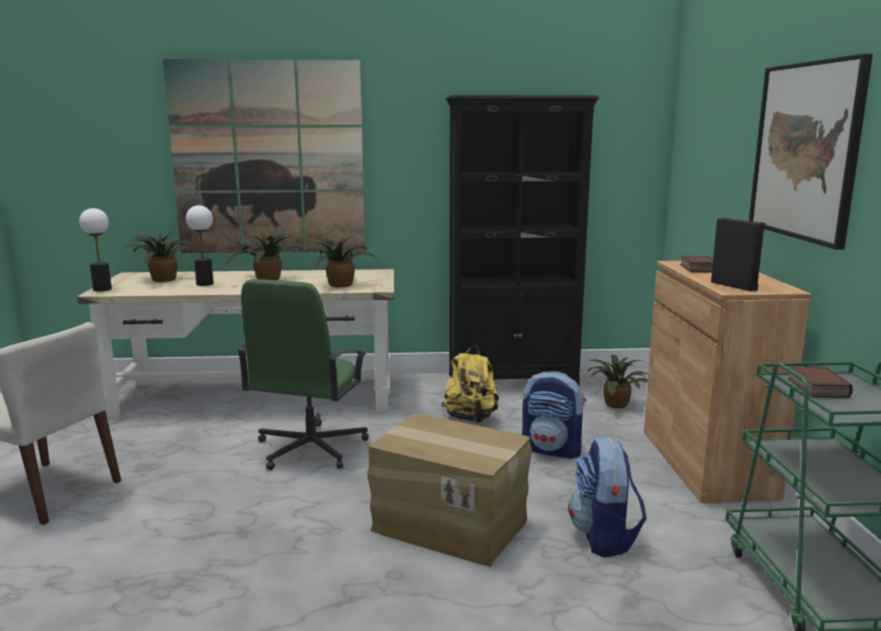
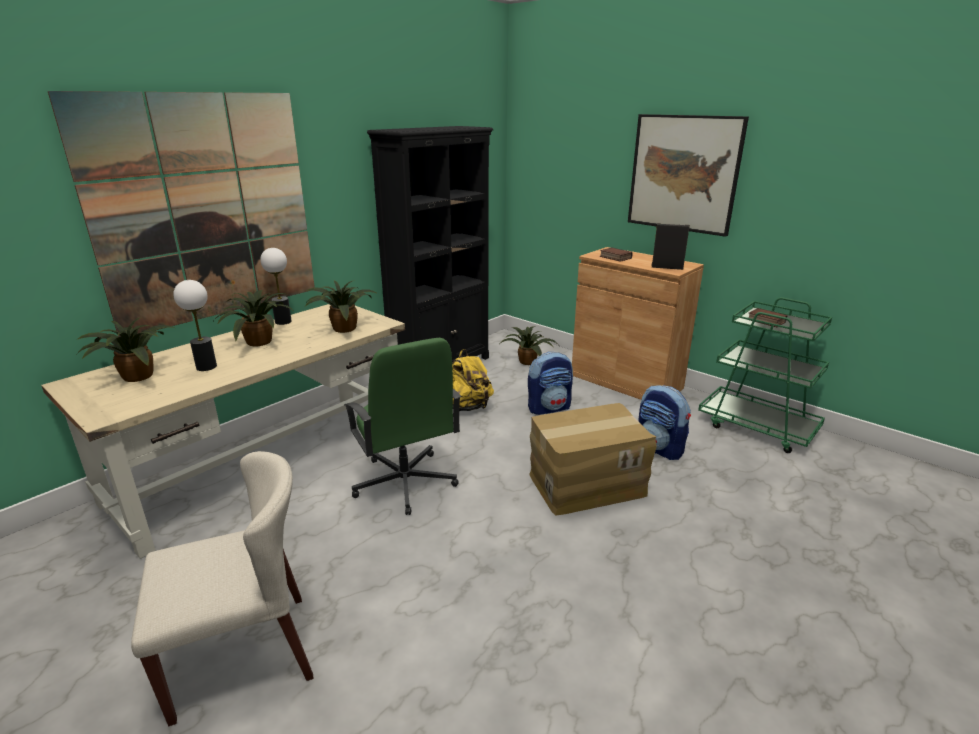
camera: 45 degrees left, 10 degrees up
(102, 289) = (93, 413): table lamp -> table lamp (283, 322)

